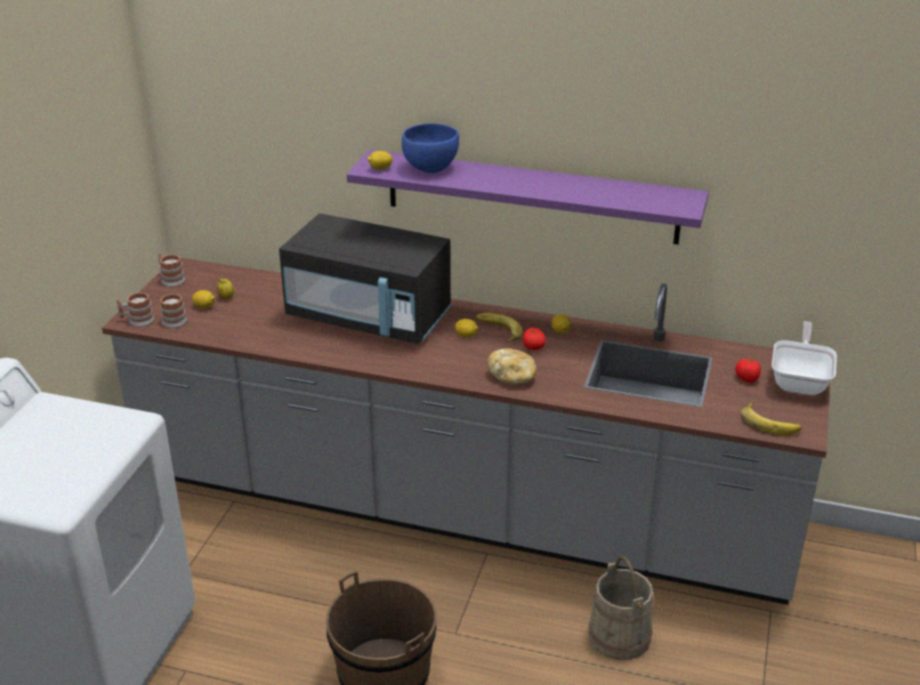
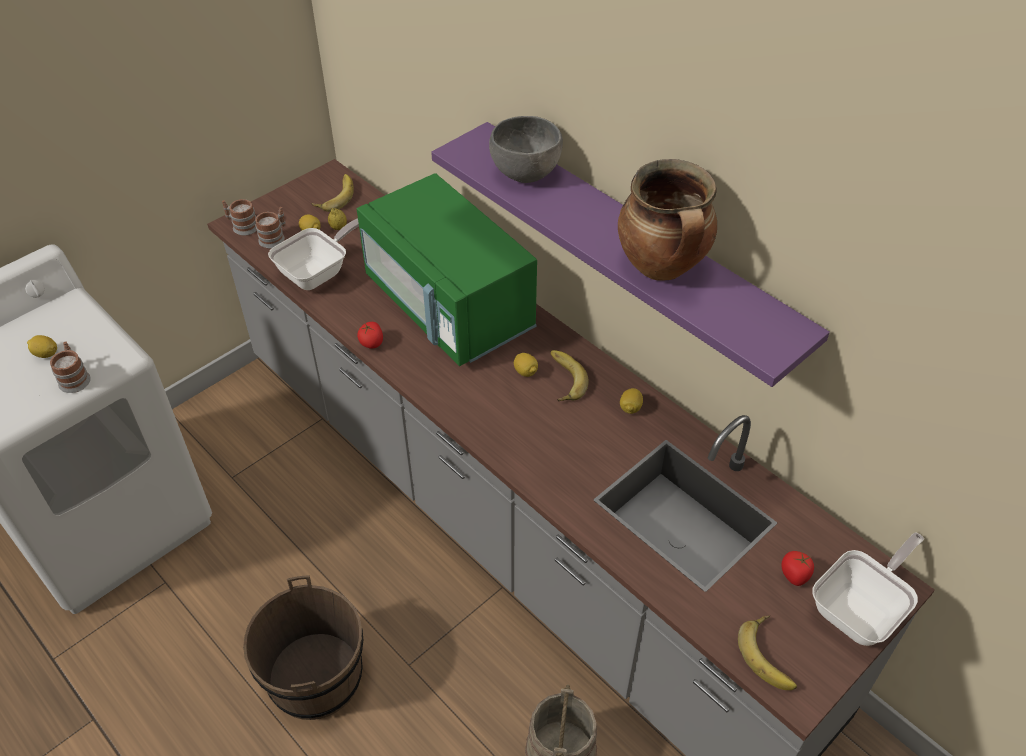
camera: 30 degrees right, 15 degrees up
(170, 279) = (308, 186): mug -> mug (74, 378)
(201, 279) = (334, 196): none -> banana
(239, 329) = (319, 273): none -> frying pan
(369, 317) = (449, 306): black microwave -> green microwave
(380, 168) = (472, 156): lemon -> lemon (46, 354)
(431, 168) = (526, 173): blue bowl -> grey bowl
(512, 376) = (528, 450): bread -> none
(533, 347) = (582, 418): tomato -> tomato (372, 343)
(577, 189) = (663, 268): none -> cooking pot

